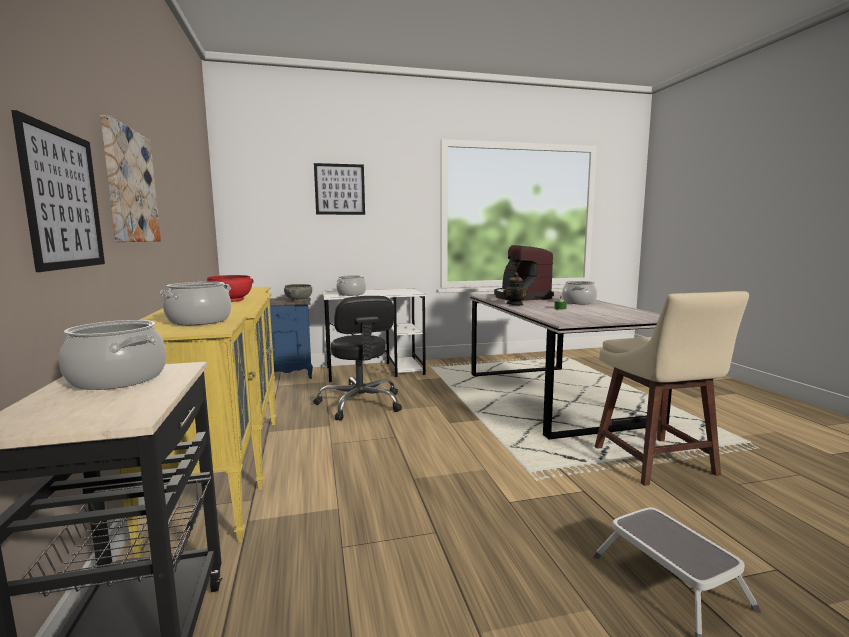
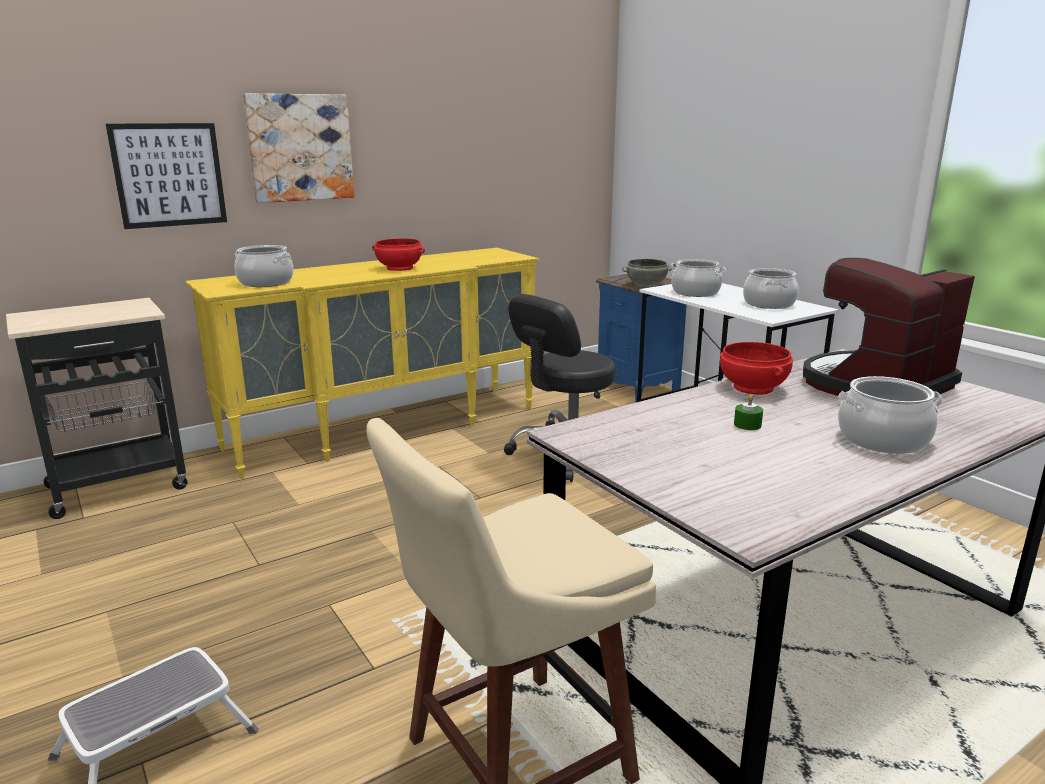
camera: 70 degrees right, 10 degrees up
(117, 379) = (115, 309): cooking pot -> cooking pot (768, 304)
(339, 189) = (751, 105): picture -> none
(515, 304) = (754, 388): teapot -> red bowl

